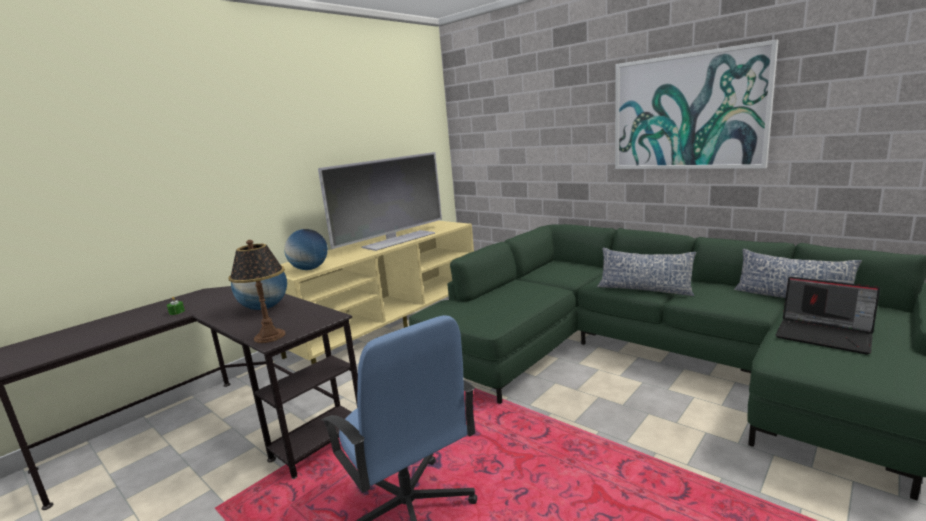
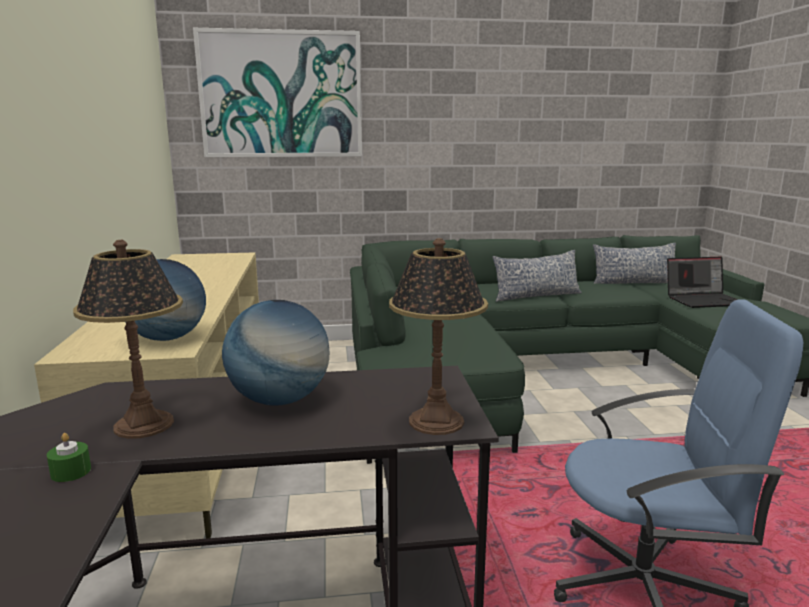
camera: 50 degrees left, 0 degrees up
(221, 303) = (144, 424): none -> table lamp
(398, 240) = (202, 281): television -> none
(687, 112) = (519, 113): picture -> picture (281, 95)

